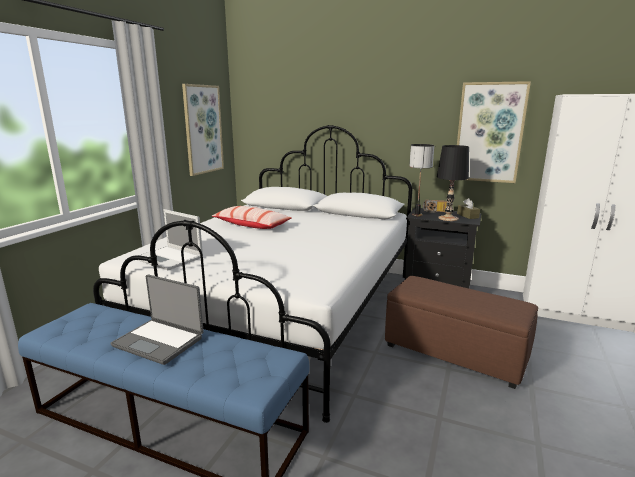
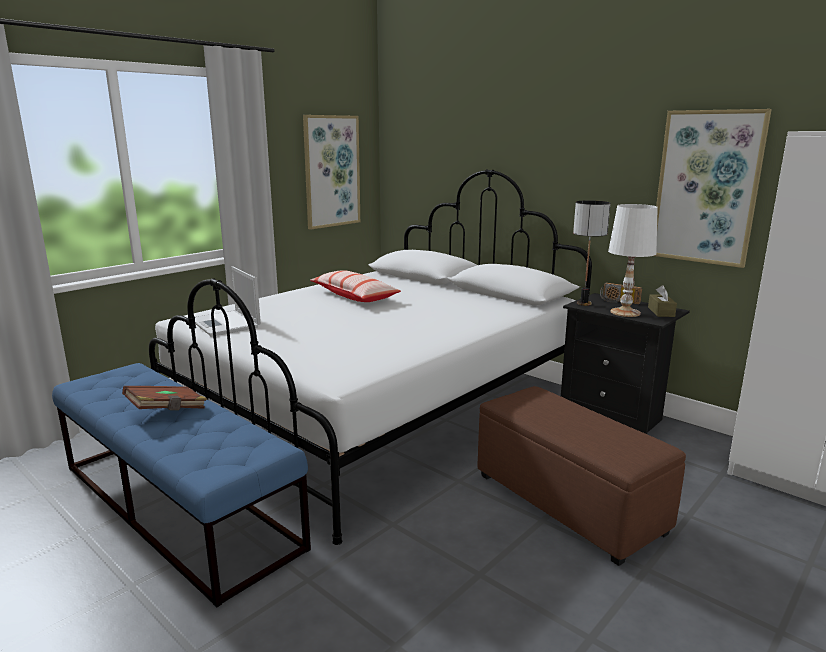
camera: 20 degrees right, 0 degrees up
(160, 341) = (167, 411): laptop -> brown book
(448, 218) = (625, 312): black table lamp -> white table lamp

